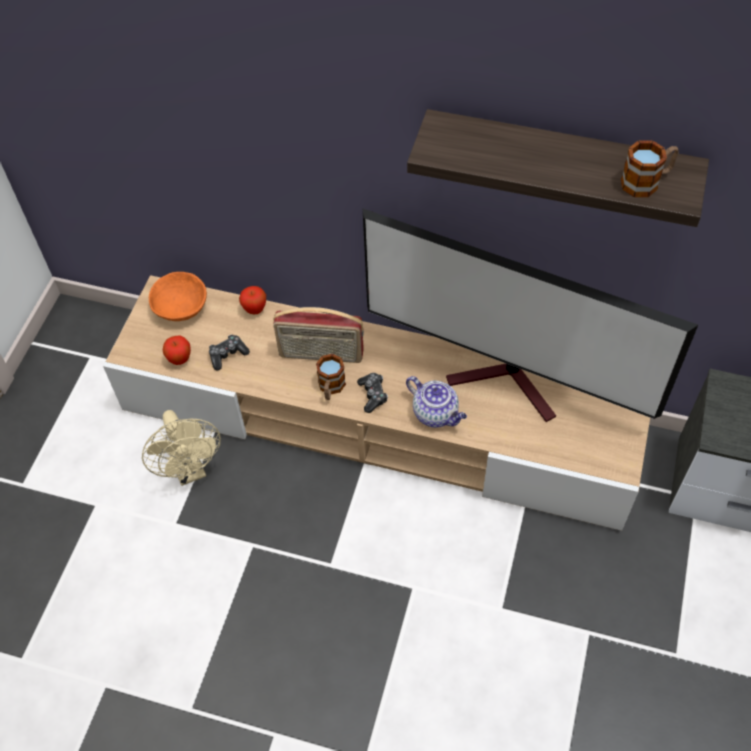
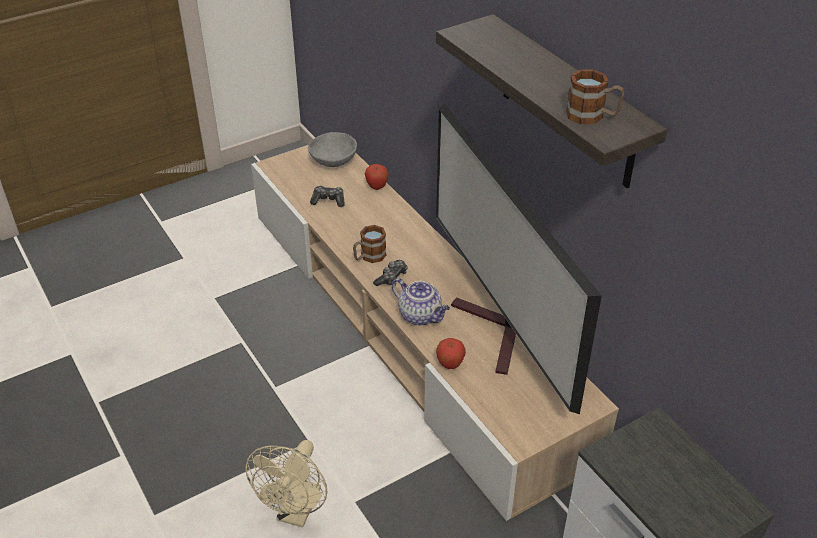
camera: 40 degrees right, 15 degrees down
(180, 359) = (297, 186): apple -> apple (450, 365)
(181, 307) = (334, 160): orange bowl -> grey bowl
(190, 470) = (257, 276): beige fan -> beige fan (296, 512)
(321, 355) = (386, 235): radio -> none
(436, 413) = (421, 316): teapot -> teapot turned 45 degrees counterclockwise

